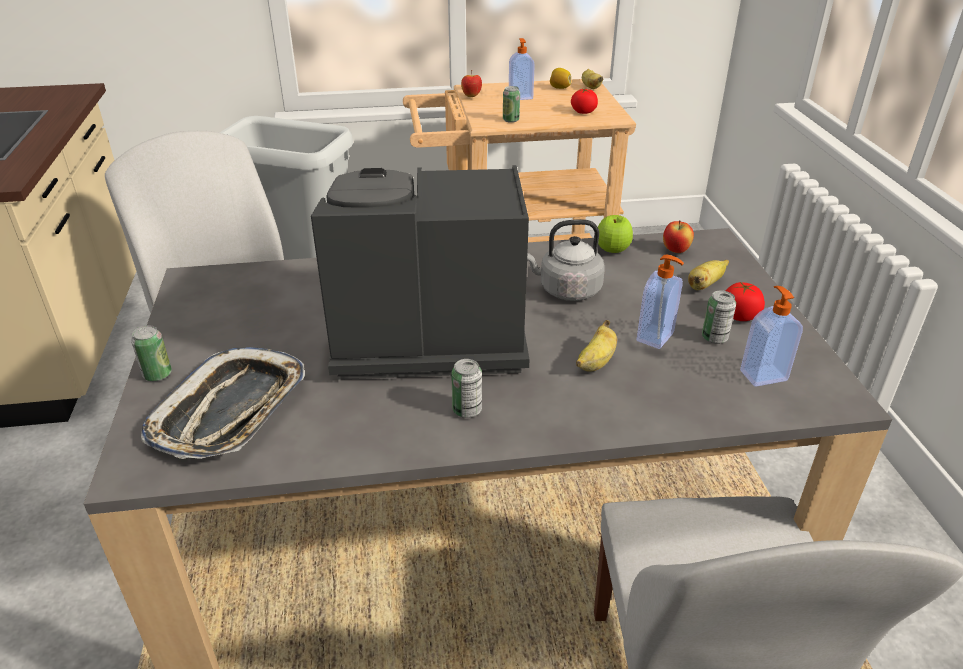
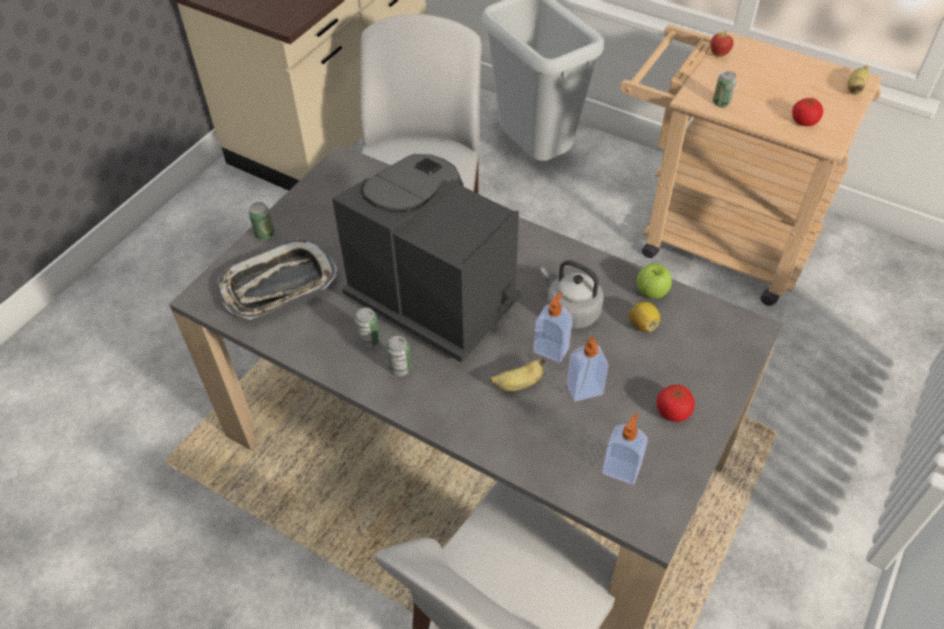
camera: 40 degrees right, 15 degrees up
(520, 97) = (766, 74): soap dispenser -> soap dispenser (551, 349)
(559, 88) = (821, 77): lemon -> lemon (642, 324)
(676, 251) = (703, 322): apple -> none
(705, 285) = (682, 368): banana -> none
(714, 338) = (627, 418): can -> can (369, 340)

